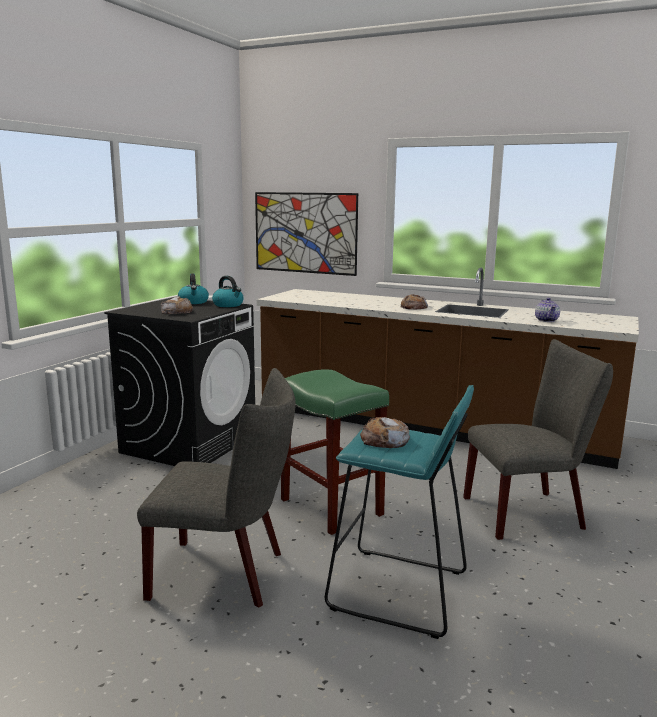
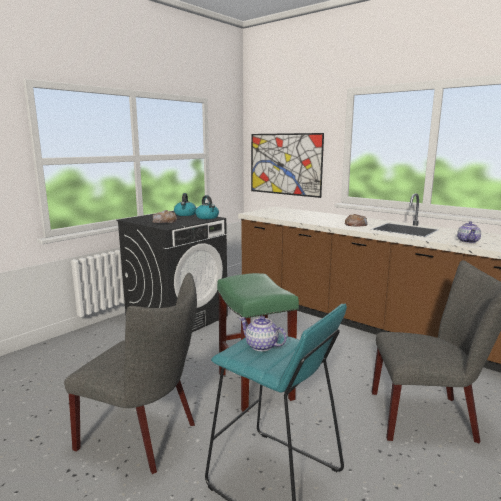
camera: 15 degrees right, 0 degrees up
(385, 440) = (261, 346): bread -> teapot

